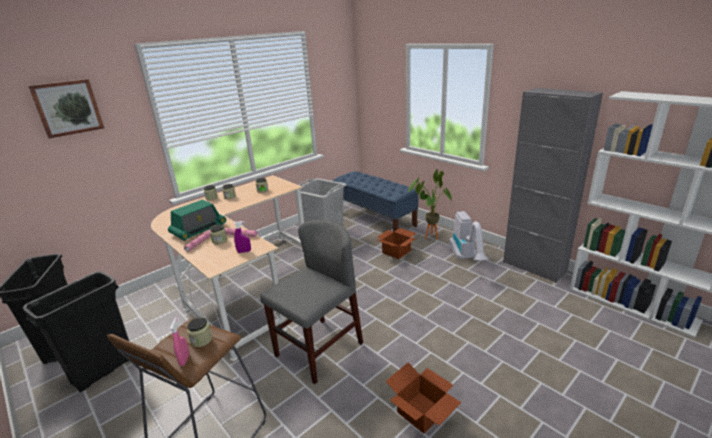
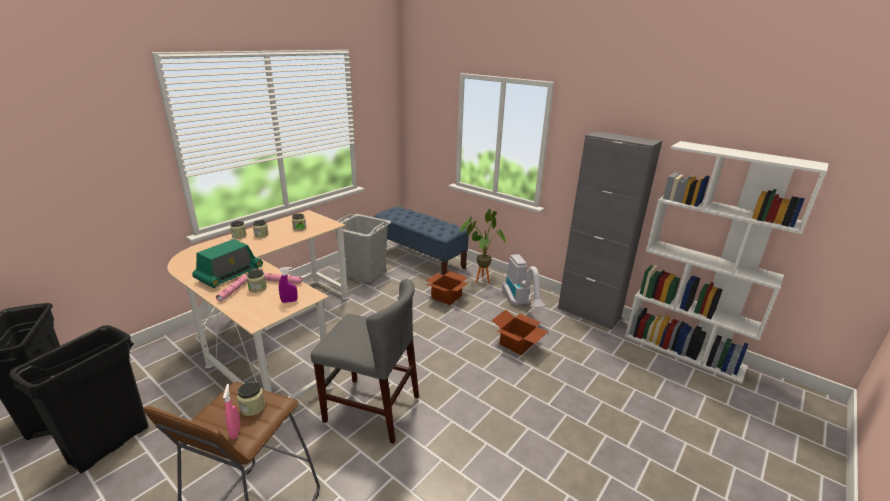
camera: 10 degrees left, 0 degrees up
(67, 107) = (64, 125): picture -> none
(319, 349) = (372, 408): grey chair -> grey chair turned 75 degrees clockwise
(422, 413) = (490, 474): cardboard box -> cardboard box (517, 344)

